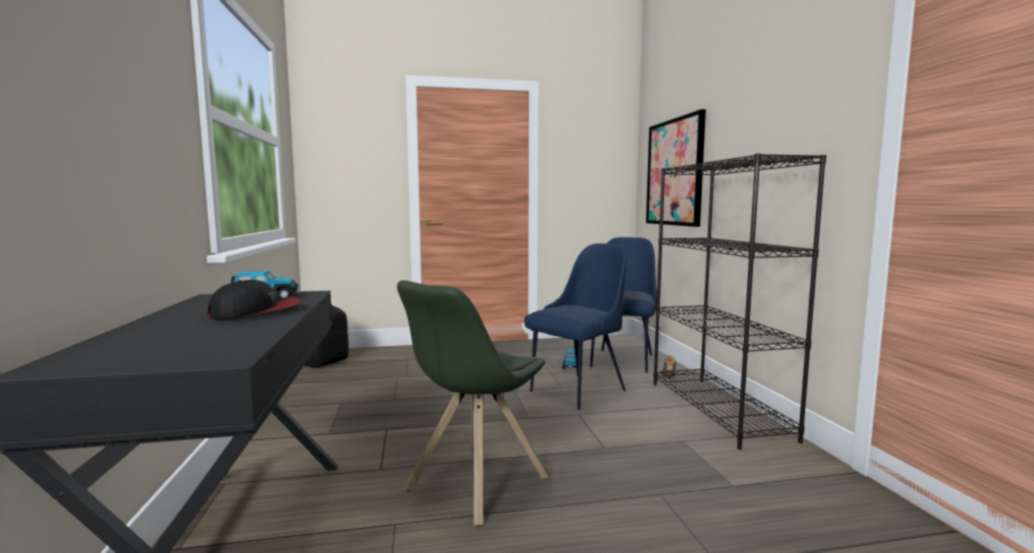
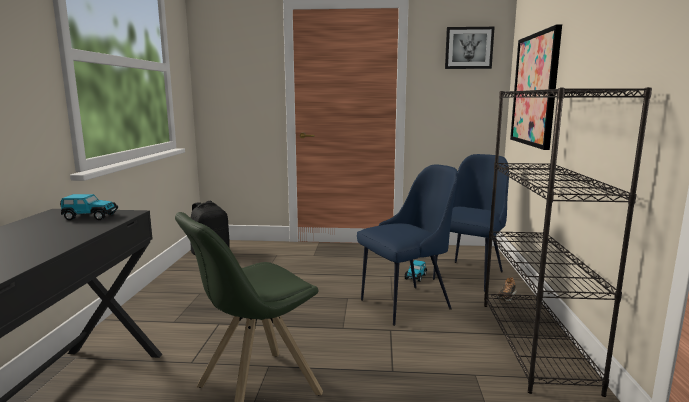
camera: 15 degrees right, 5 degrees up
(256, 311) = (57, 234): cap -> none
(598, 134) = (468, 48): none -> picture

